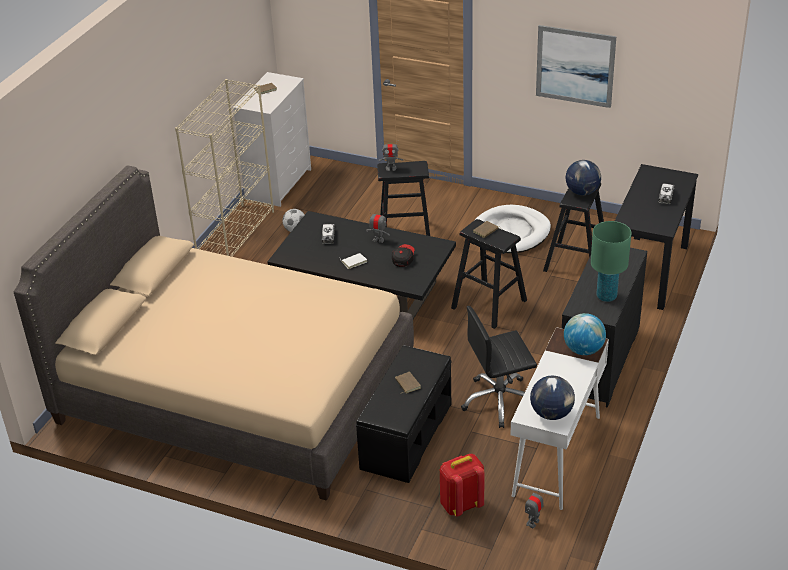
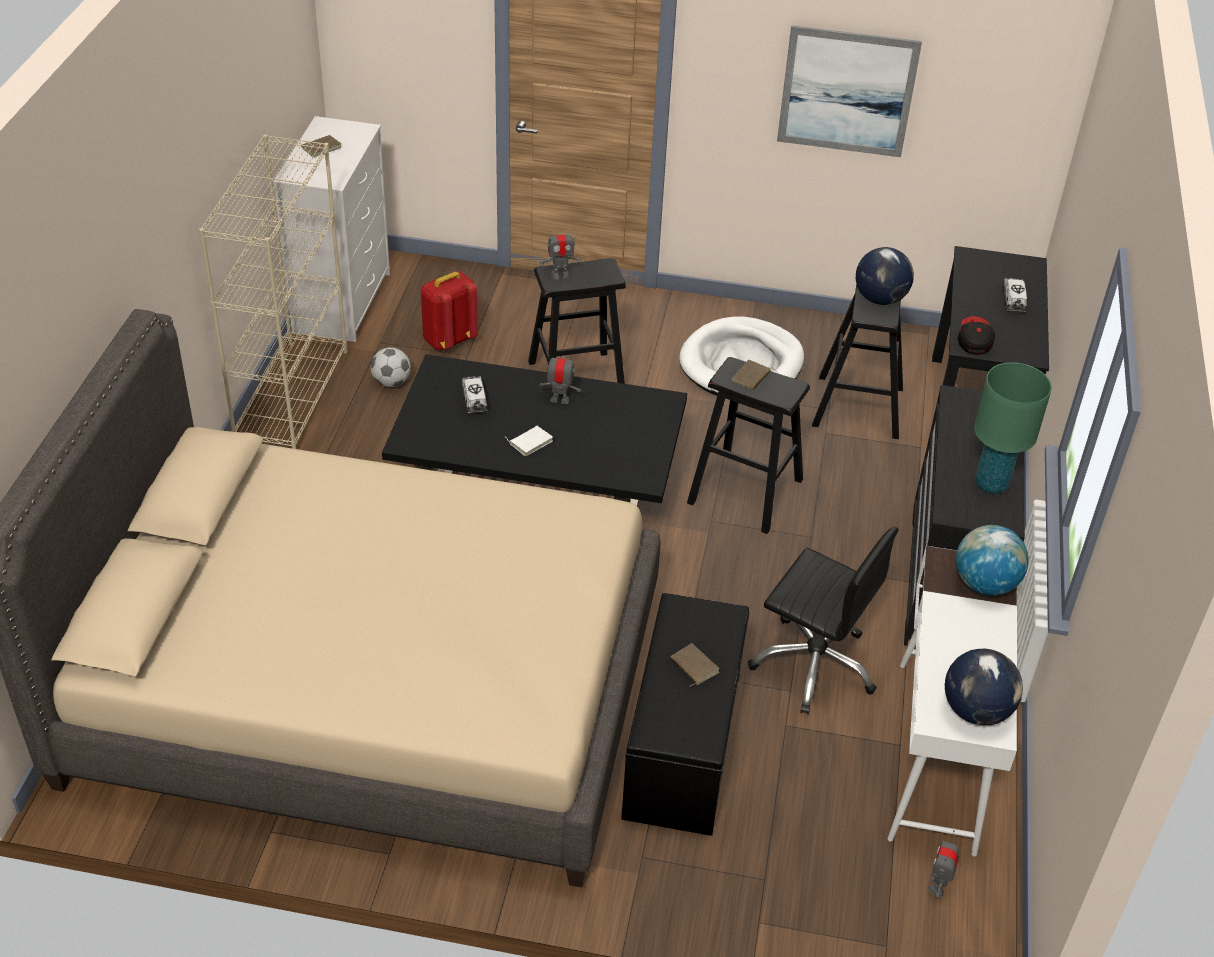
camera: 15 degrees left, 5 degrees up
(403, 259) = (611, 431): cap -> cap (973, 341)
(461, 504) = (810, 867): red backpack -> red backpack (449, 340)
(499, 401) = (814, 664): black office chair -> black office chair turned 120 degrees counterclockwise

